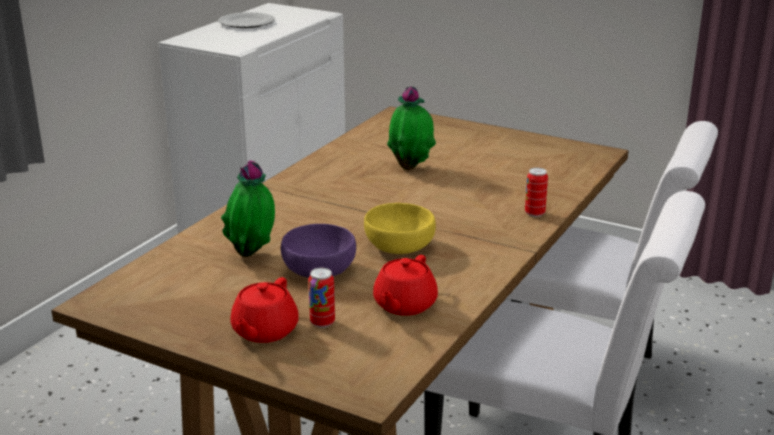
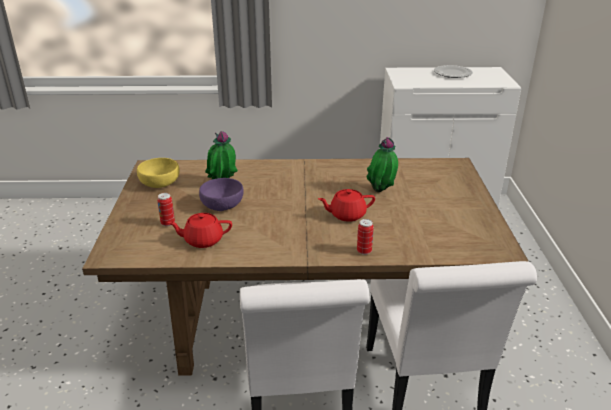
camera: 60 degrees right, 5 degrees up
(264, 331) = (149, 211): red teapot -> red teapot (346, 215)
(398, 247) = (270, 219): yellow bowl -> yellow bowl (159, 183)

